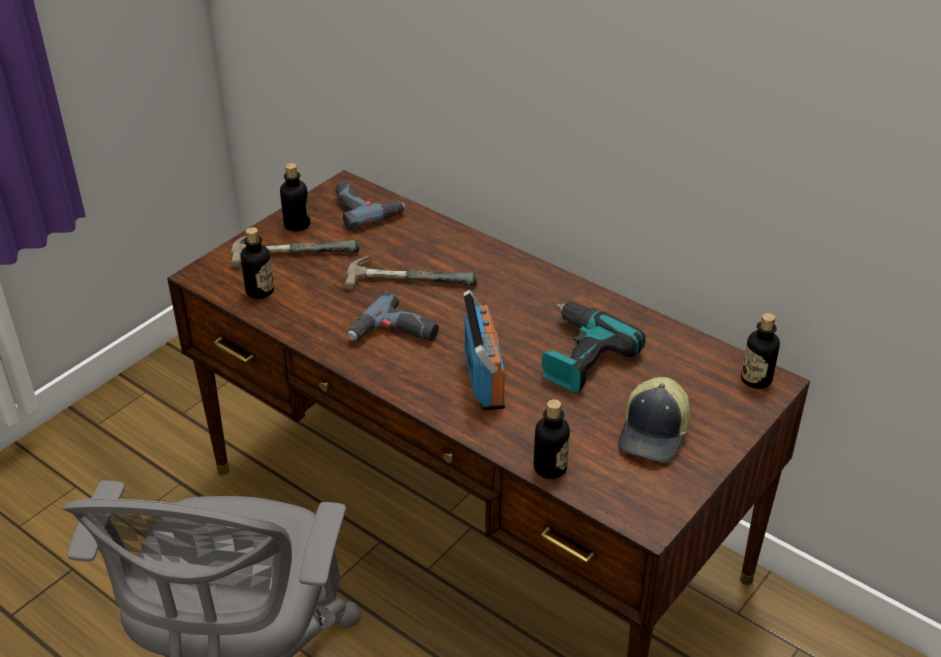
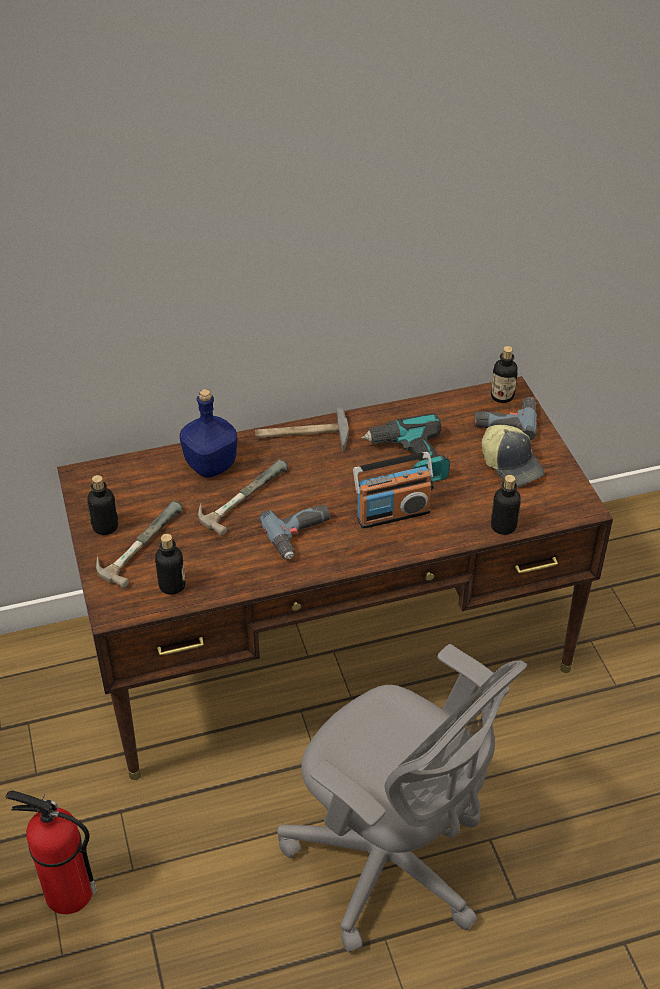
camera: 55 degrees left, 5 degrees up
(79, 495) = (67, 893): none -> fire extinguisher
(366, 208) = (127, 478): power drill -> power drill (505, 420)
(430, 242) = (210, 465): none -> blue bottle
(485, 380) = (392, 514): radio -> radio turned 135 degrees clockwise
(531, 274) = (302, 435): none -> hammer

